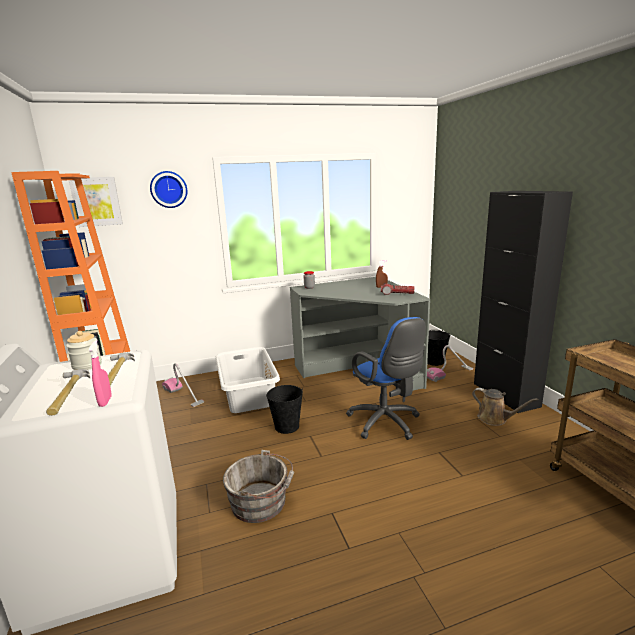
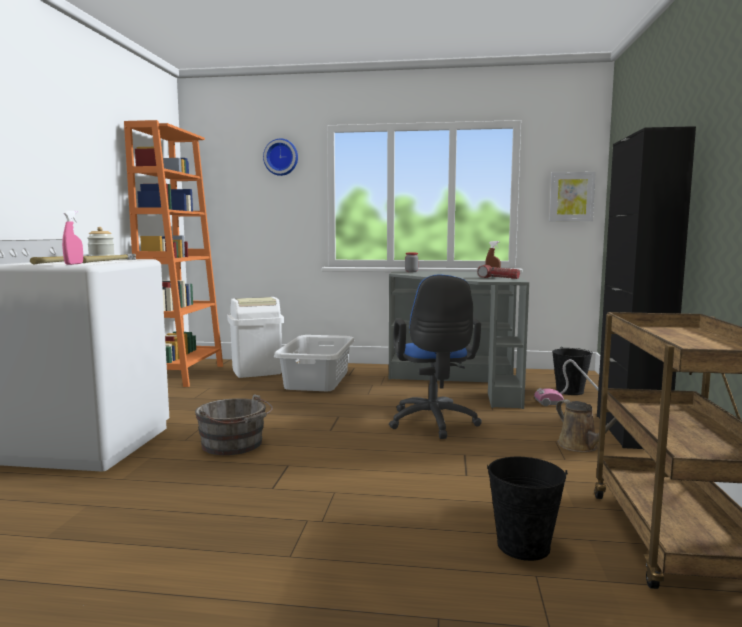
camera: 25 degrees right, 10 degrees down
(96, 201) = (216, 167): picture -> picture (571, 197)
(183, 395) = (256, 371): vacuum cleaner -> white trash can
(287, 426) = (324, 406): black bucket -> black bucket (523, 545)

